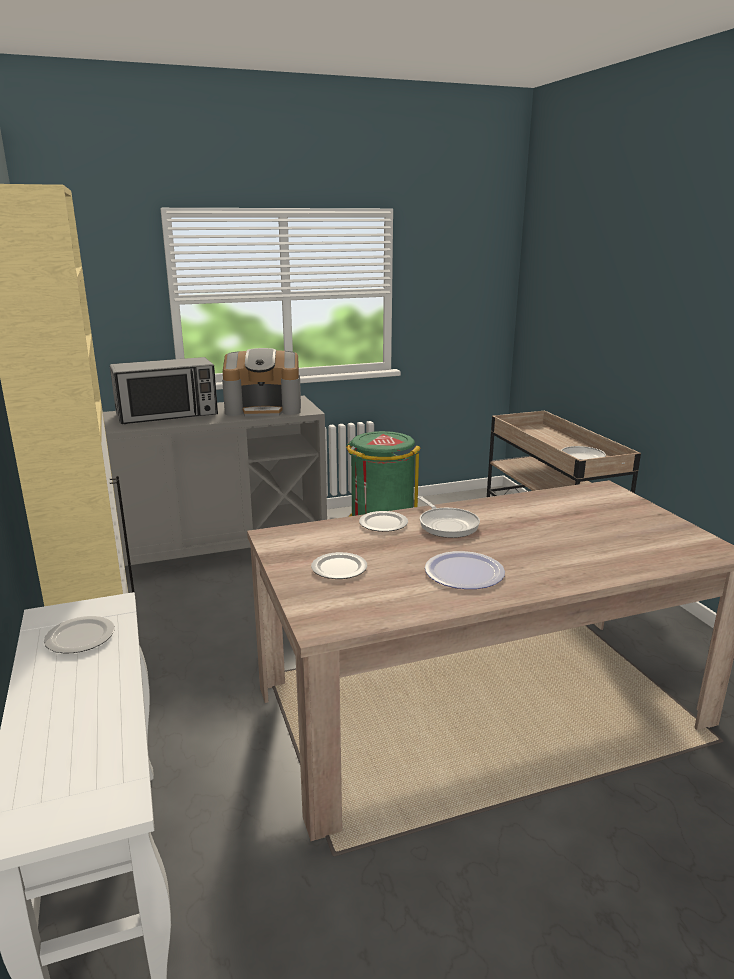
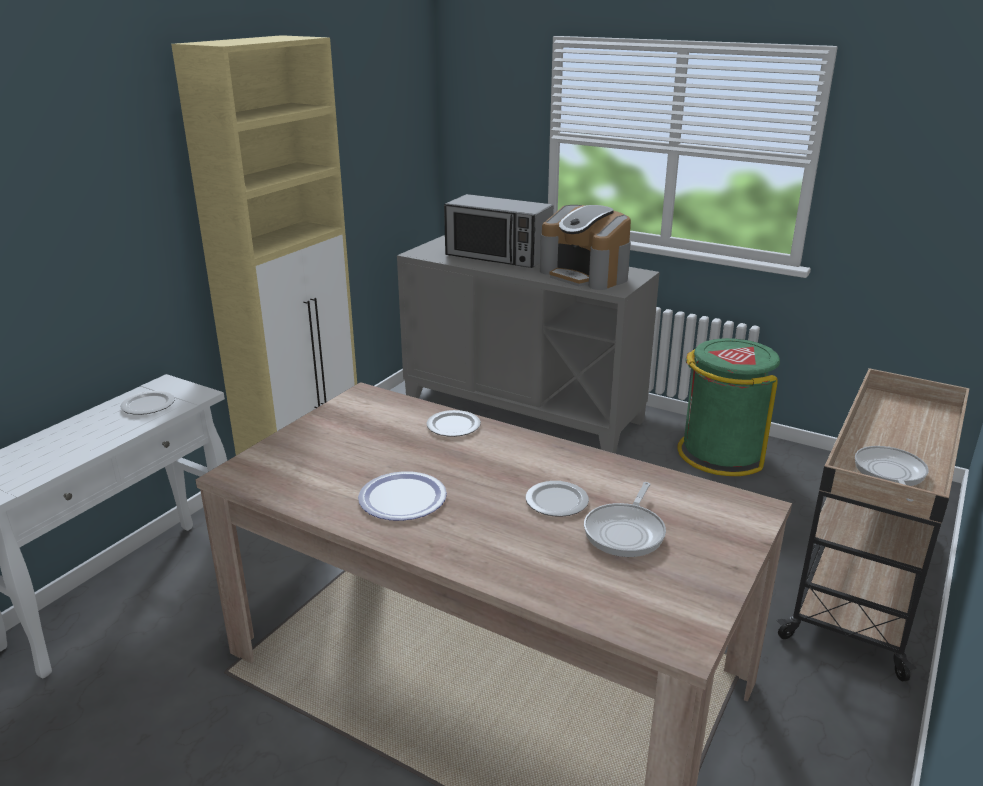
camera: 50 degrees right, 5 degrees up
(338, 568) = (339, 441): plate -> plate (556, 500)
(447, 525) = (496, 454): frying pan -> frying pan (626, 532)

